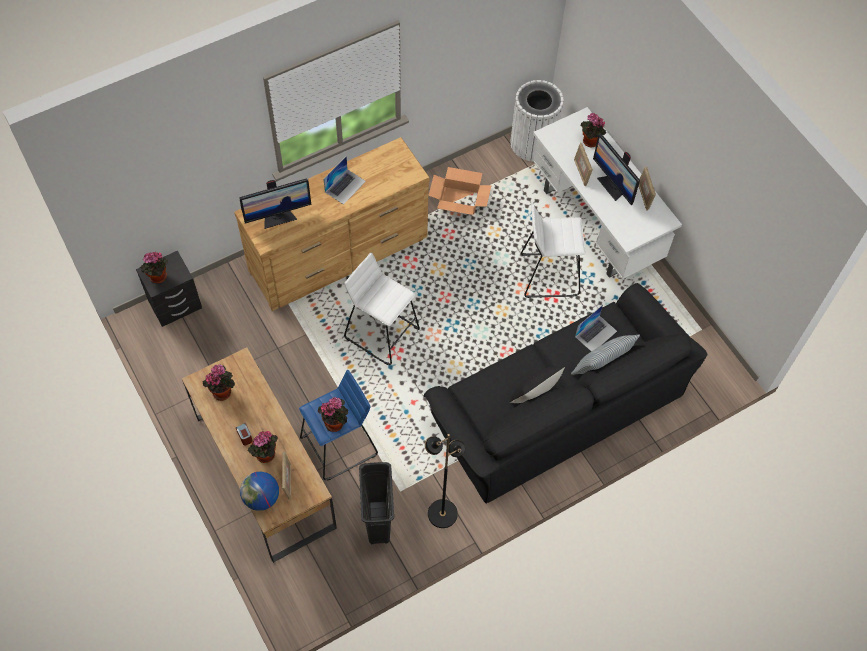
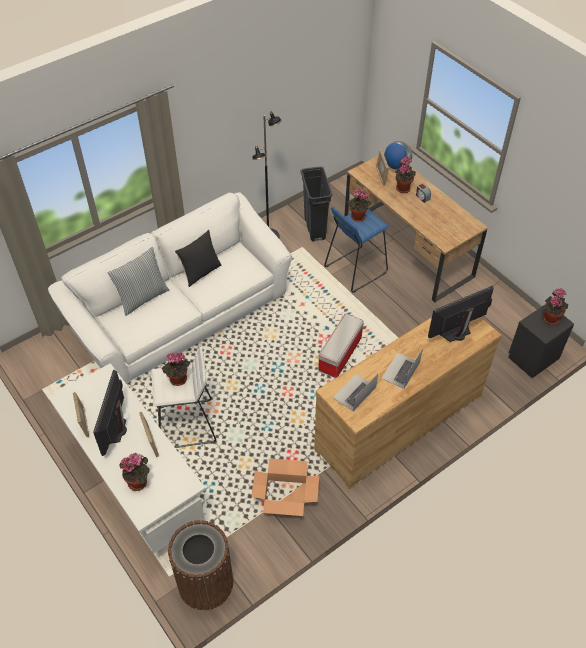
camera: 175 degrees right, 10 degrees down
(222, 391) = (451, 222): potted plant -> potted plant (177, 380)
(382, 332) = (340, 355): white stool -> storage box
(533, 143) = (205, 582): white trash can -> brown trash can
(556, 407) = (181, 313): black sofa -> white sofa
(596, 333) = (145, 323): laptop -> laptop (354, 392)
(613, 186) = (116, 430): monitor -> monitor turned 135 degrees counterclockwise

